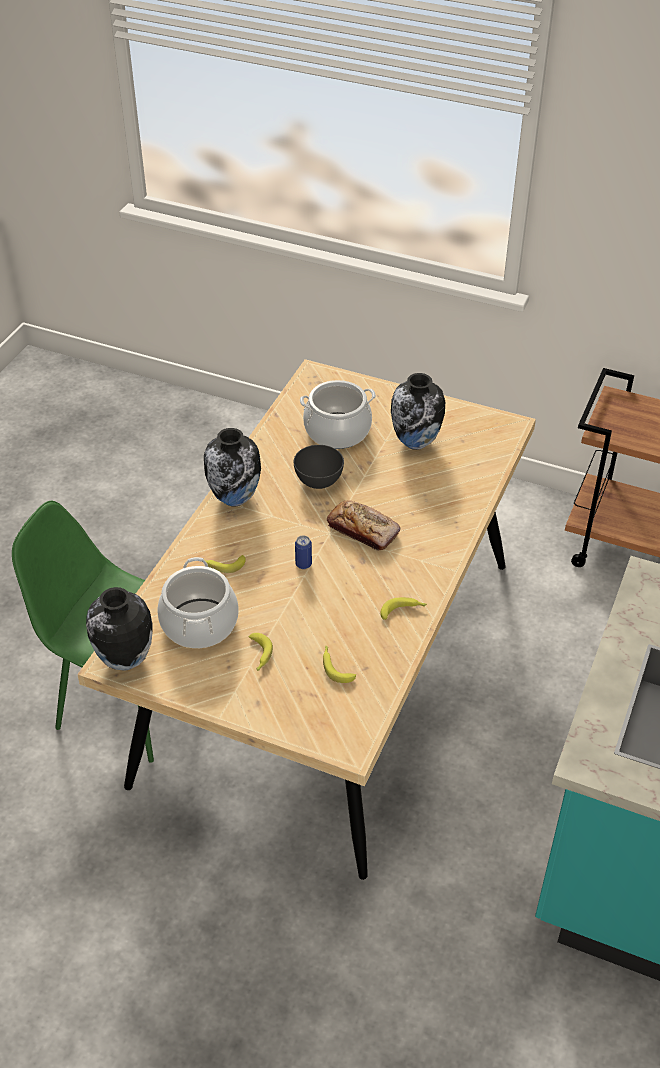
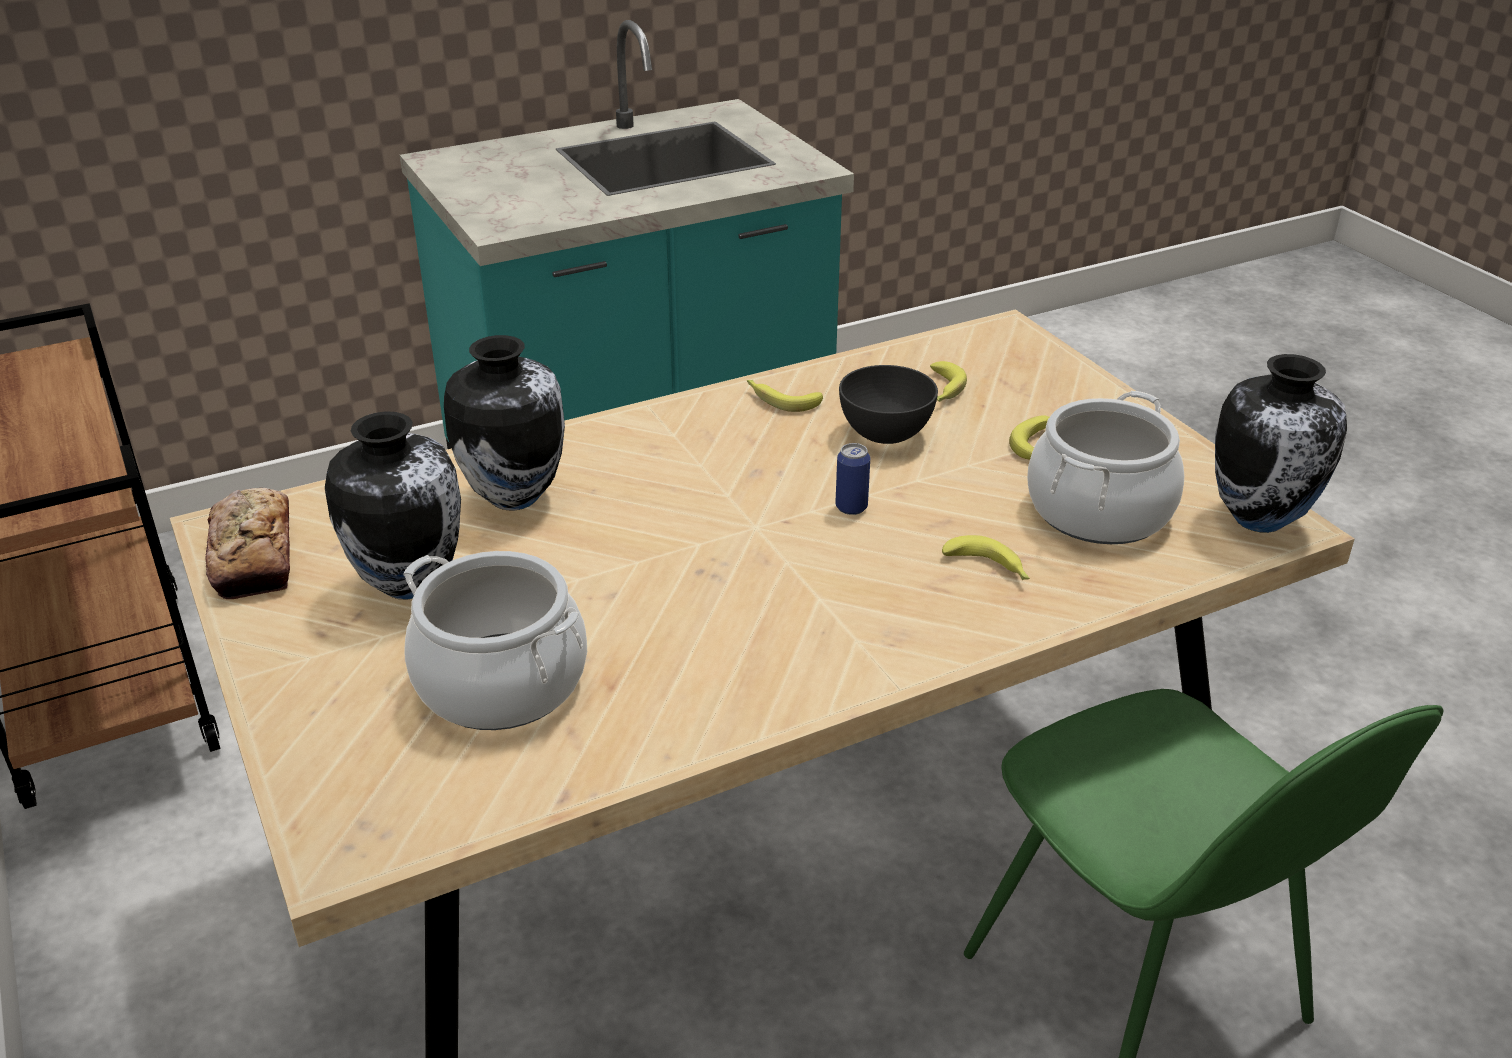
camera: 140 degrees left, 10 degrees down
(235, 499) = (855, 660): vase -> vase (514, 496)
(318, 480) = (665, 611): grey bowl -> grey bowl (885, 434)
(363, 530) = (700, 505): bread -> bread (253, 555)

